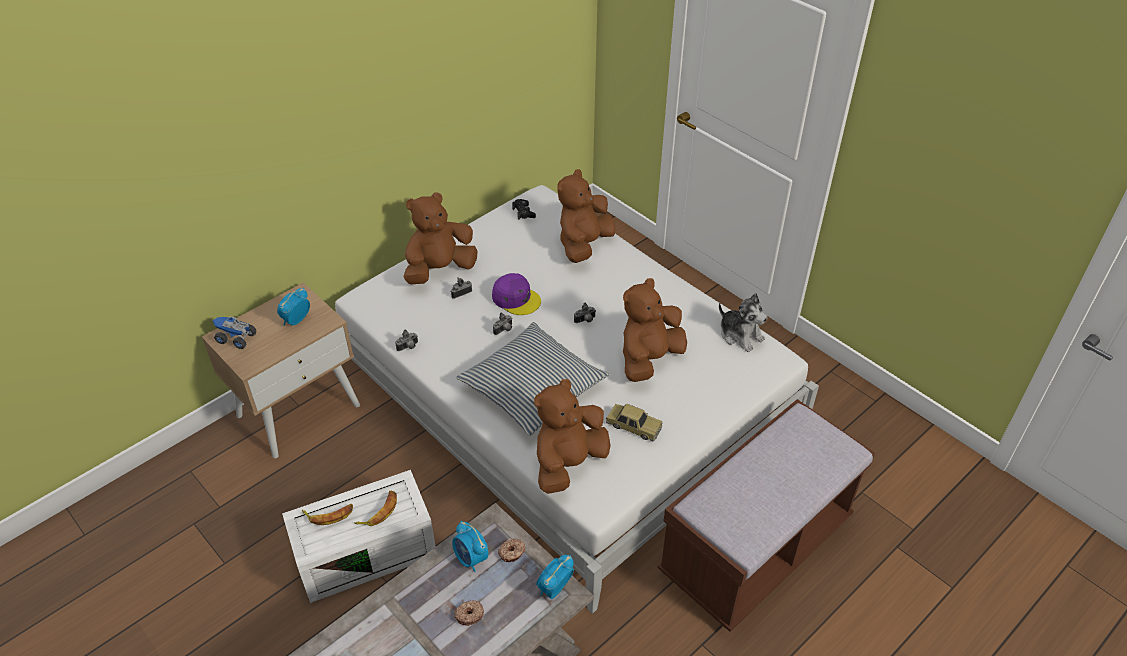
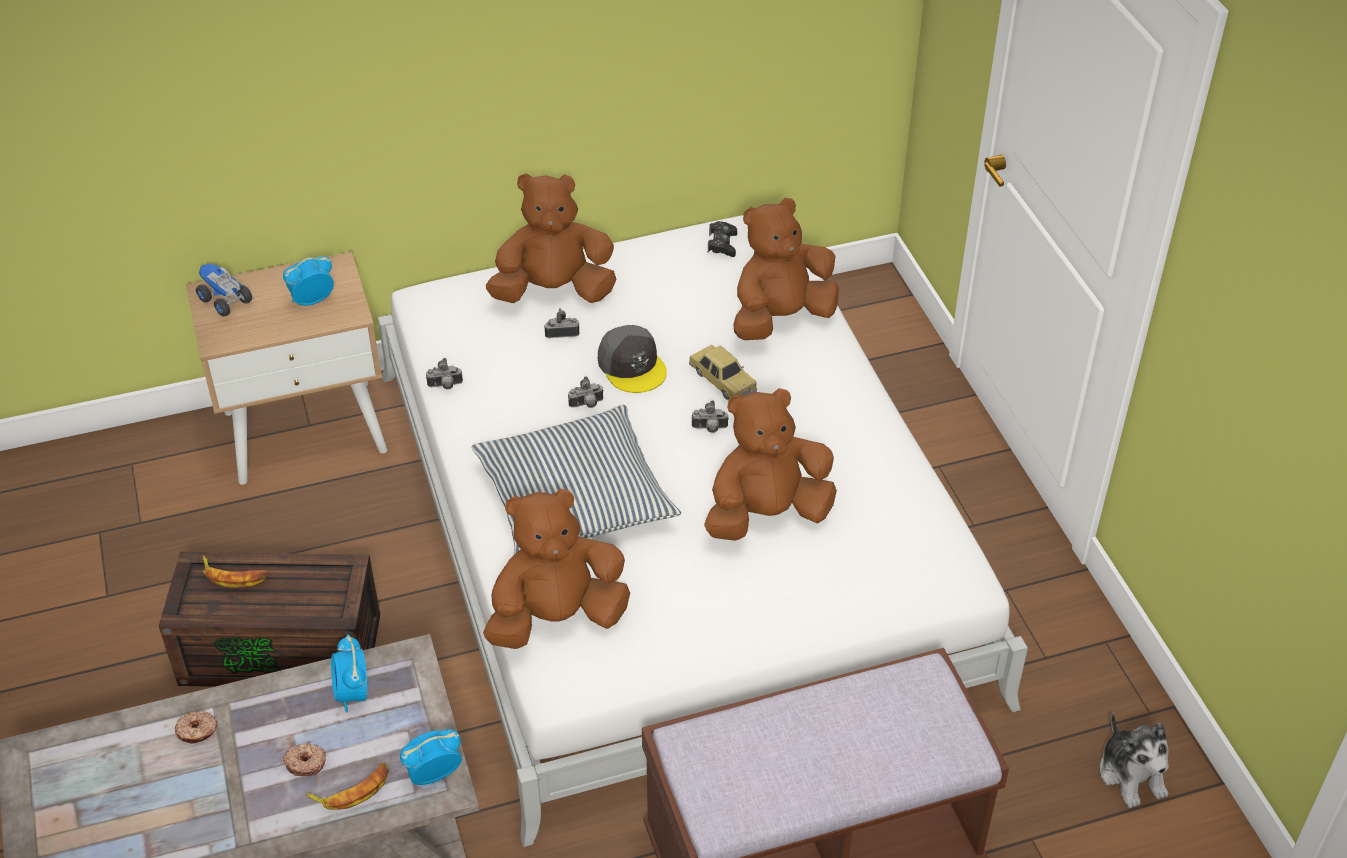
camera: 25 degrees right, 0 degrees up
(367, 550) = (284, 647): white storage box -> brown storage box
(379, 511) = (297, 594): banana -> banana (352, 790)
(512, 553) = (408, 707): donut -> donut (197, 731)
(516, 298) = (632, 366): purple cap -> grey cap
(633, 426) = (679, 601): toy car -> toy car (722, 380)
(740, 335) = (928, 526): plush toy -> plush toy (1131, 774)

